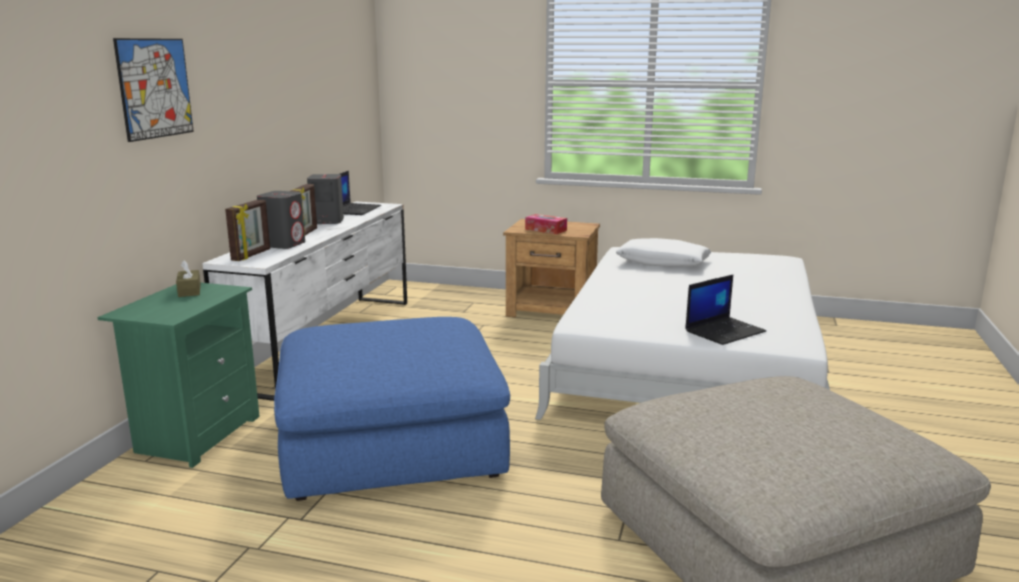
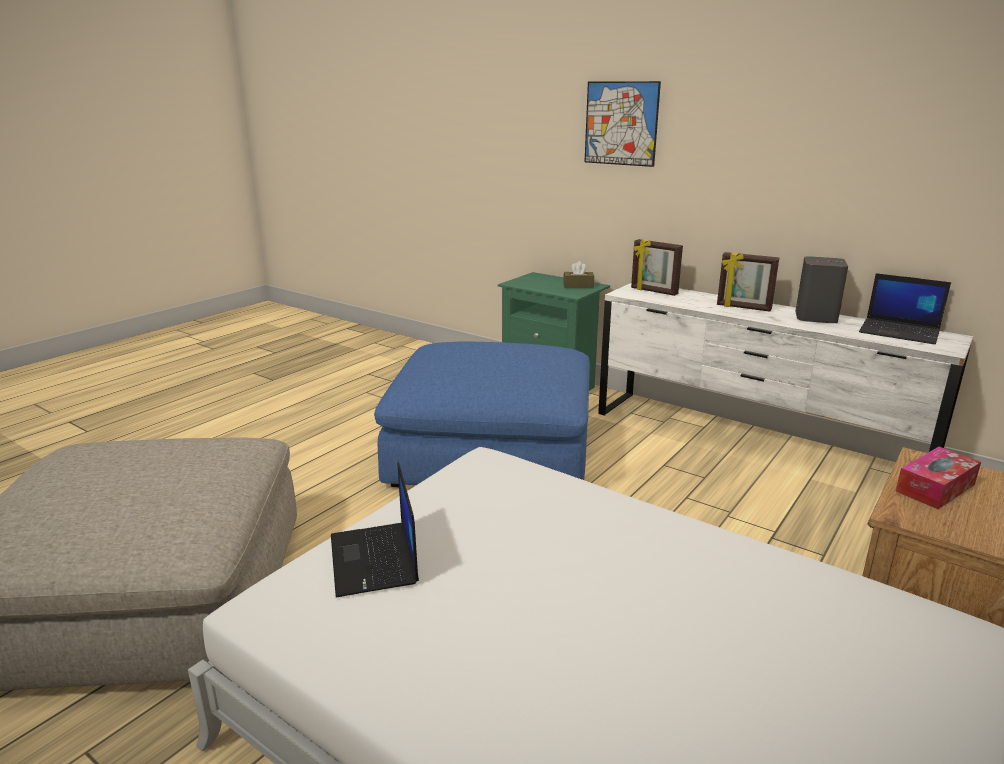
camera: 110 degrees right, 5 degrees up
(284, 244) = (694, 300): grey speaker -> none
(663, 262) = (821, 647): white pillow -> none

